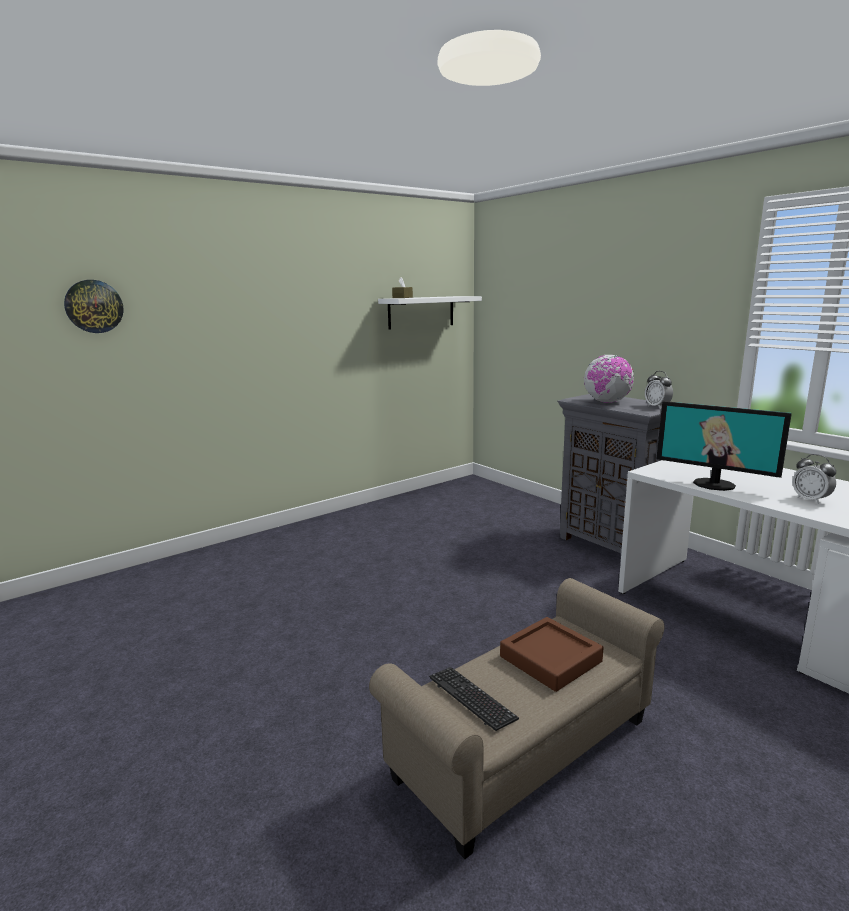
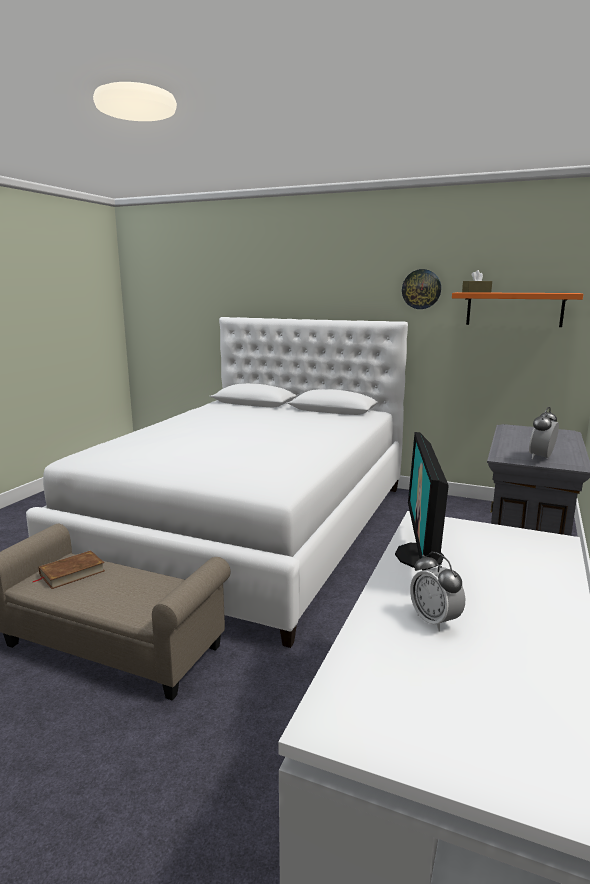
camera: 60 degrees right, 0 degrees up
(94, 306) = (229, 290): wall clock -> wall clock (421, 289)
(334, 598) = (251, 527): none -> white bed
(421, 312) = (514, 309): white shelf -> orange shelf
(471, 699) = (72, 573): keyboard -> brown book
(550, 659) = (133, 591): brown tray -> none
(607, 402) = (519, 438): globe -> none
(811, 500) = (434, 620): alarm clock -> alarm clock turned 60 degrees counterclockwise

